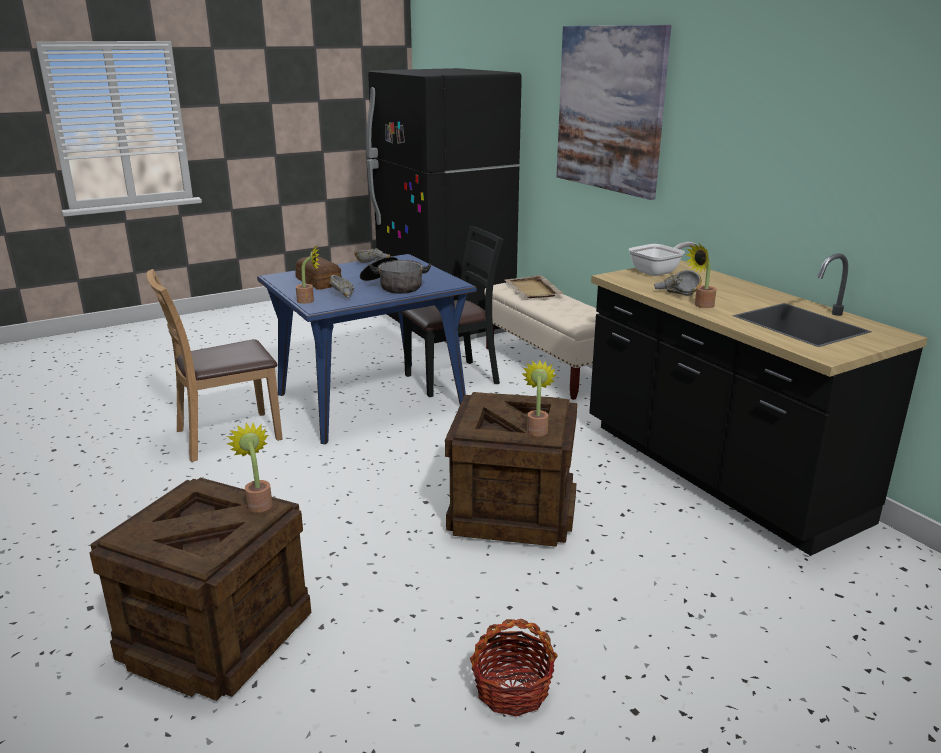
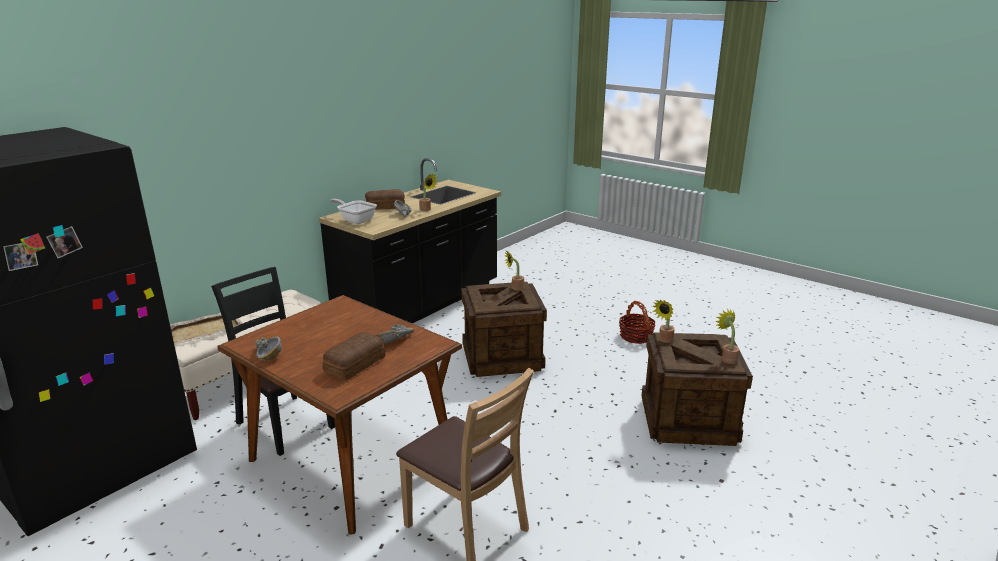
camera: 110 degrees left, 0 degrees up
(309, 301) = (421, 352): potted plant -> potted plant (727, 358)
(371, 400) = (351, 459): blue dining table -> brown dining table
(393, 286) = (358, 325): cooking pot -> none
(609, 109) = (217, 132): picture -> none
(725, 287) = (385, 206): none -> bread

